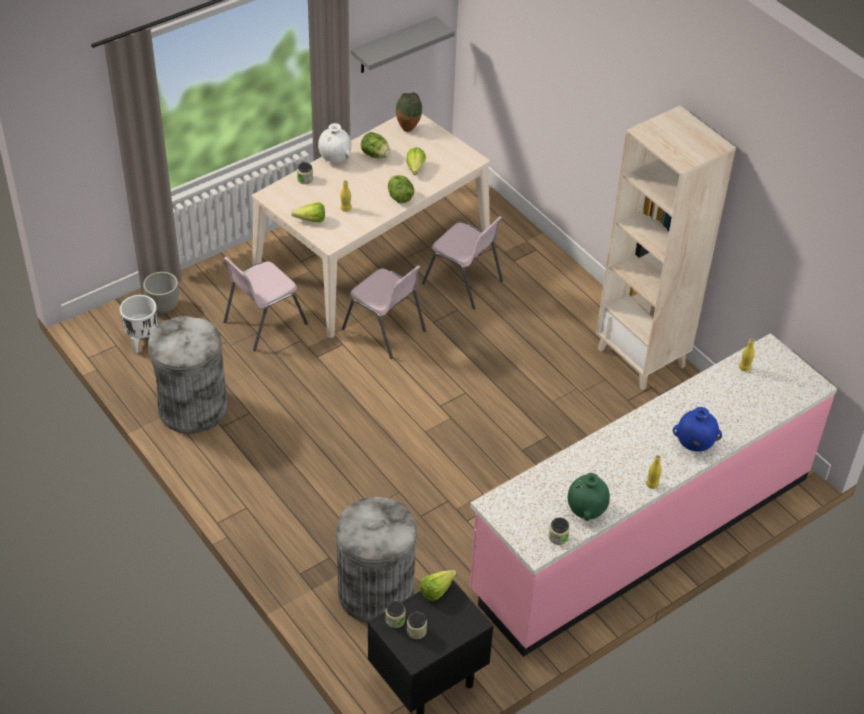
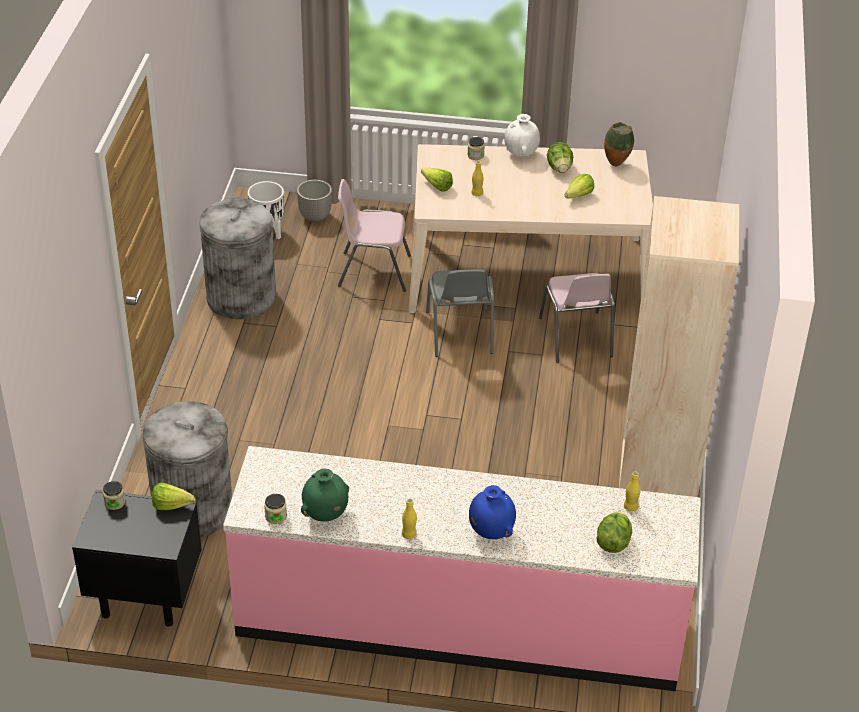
camera: 45 degrees right, 5 degrees down
(385, 330) = (459, 333): pink chair -> grey chair
(393, 45) = (644, 75): grey shelf -> none
(399, 197) = (533, 209): lettuce -> lettuce (613, 542)
(416, 631) = (118, 521): jar -> none

